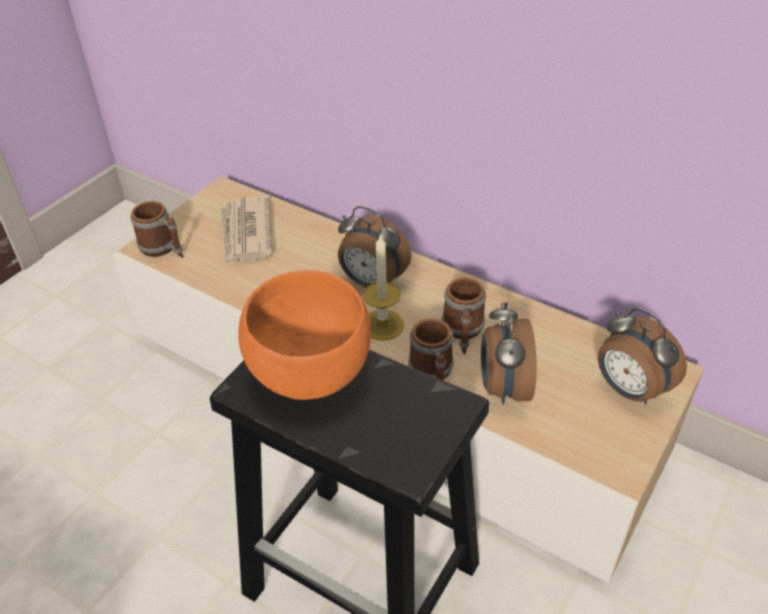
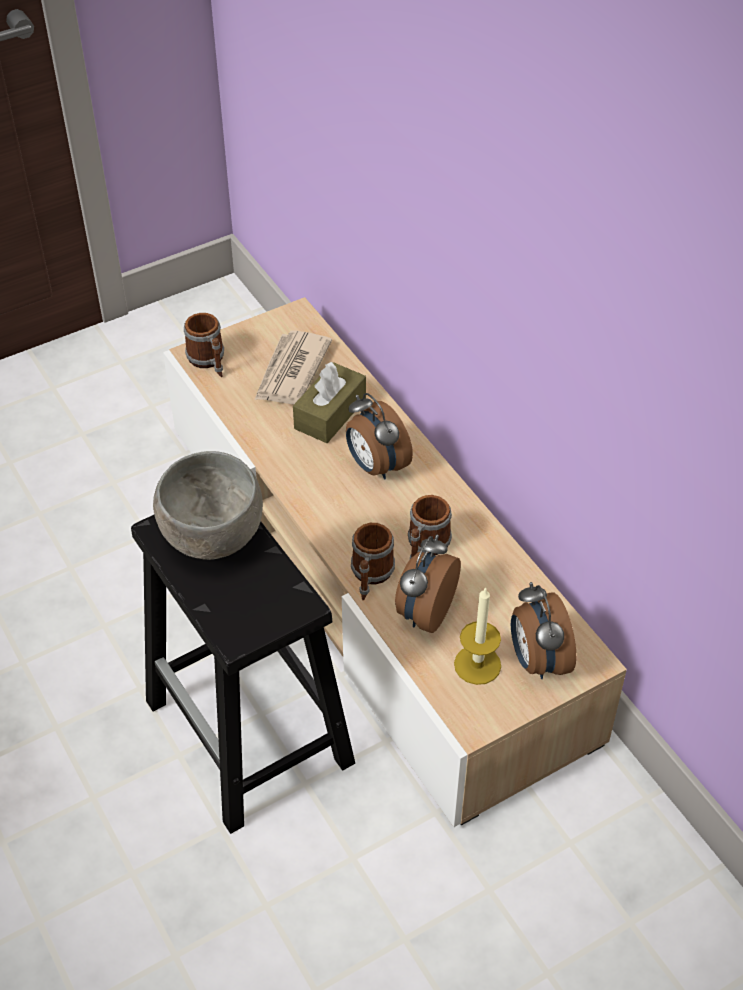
camera: 25 degrees right, 5 degrees up
(303, 254) = (330, 413): none -> brown tissue box
(308, 374) = (211, 536): orange bowl -> grey bowl
(382, 325) = (358, 512): candle -> candle (477, 664)

